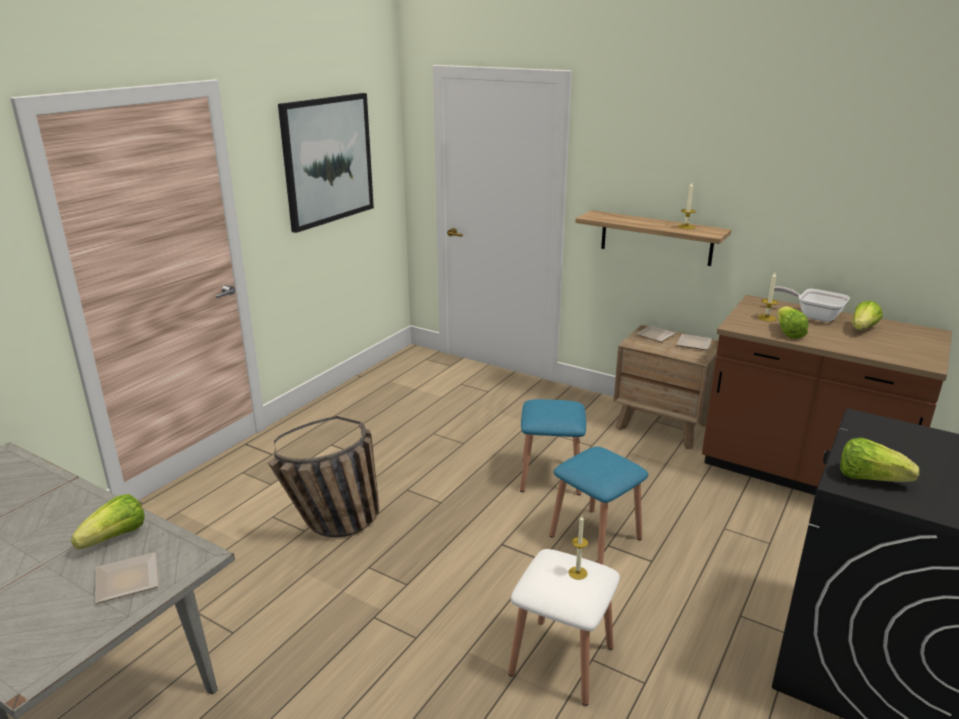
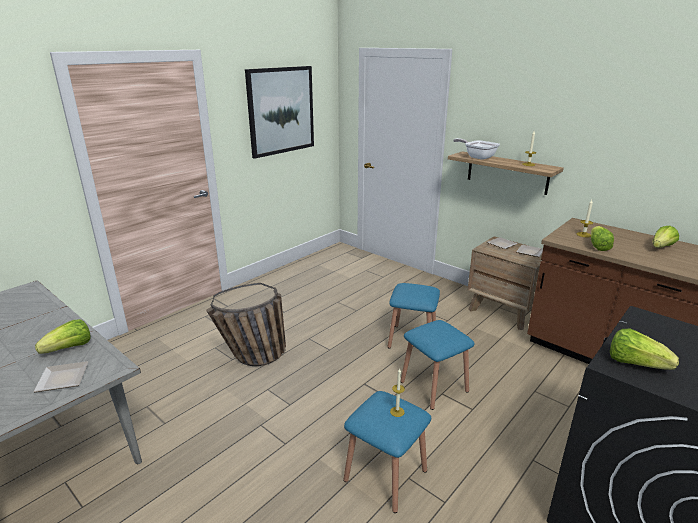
camera: 10 degrees right, 0 degrees up
(561, 660) = (385, 475): white stool -> blue stool
(814, 316) = (623, 235): frying pan -> frying pan (477, 157)

